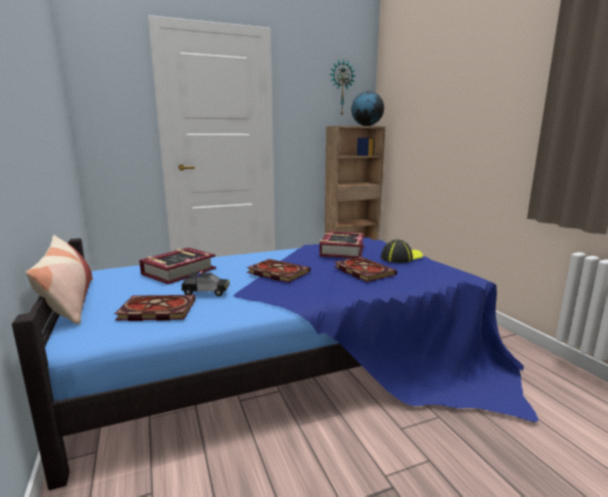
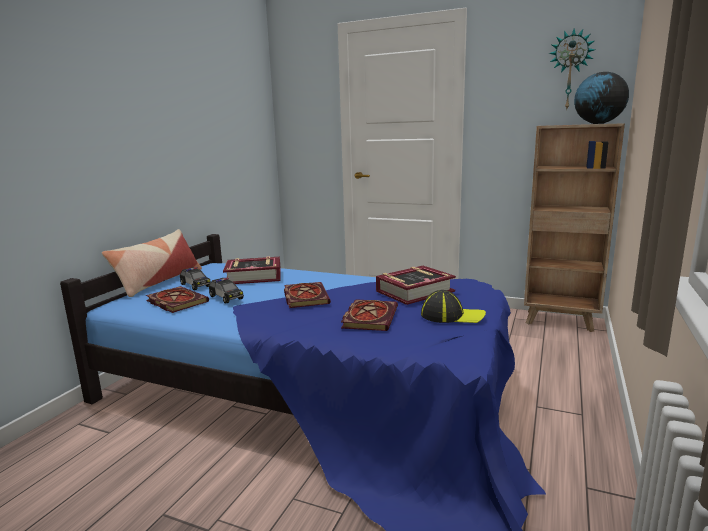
camera: 45 degrees right, 0 degrees up
(134, 293) = (195, 285): none -> toy car

